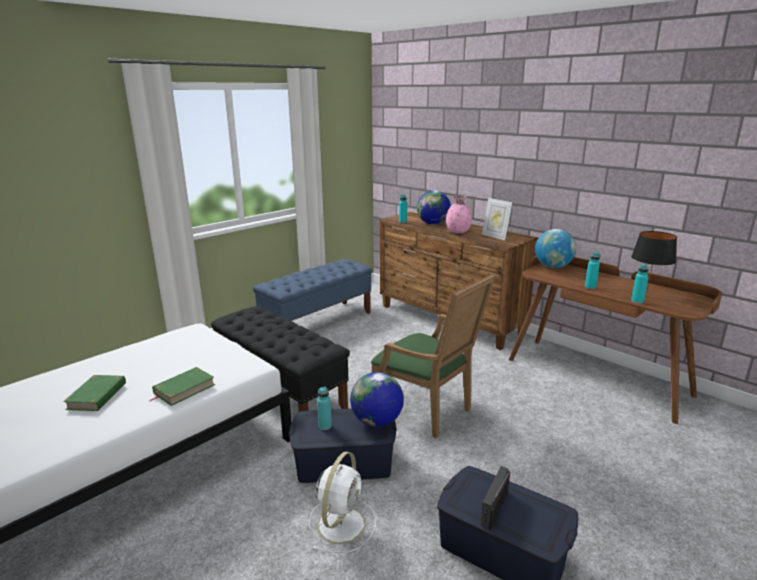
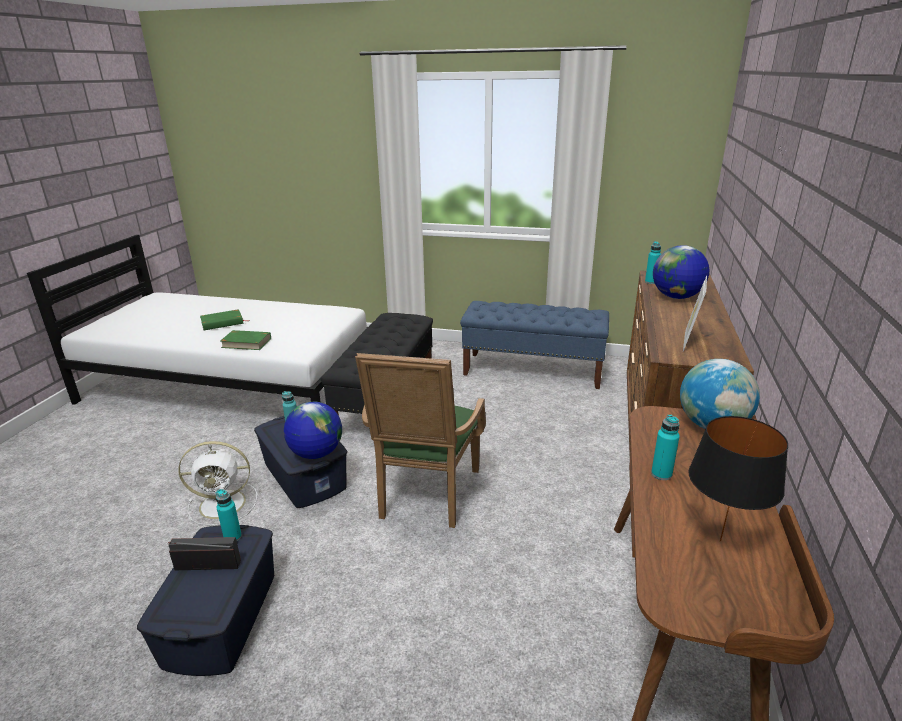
camera: 60 degrees right, 5 degrees up
(458, 232) = (667, 317): pink vase -> none
(637, 301) = (653, 533): turquoise bottle -> turquoise bottle (232, 537)

